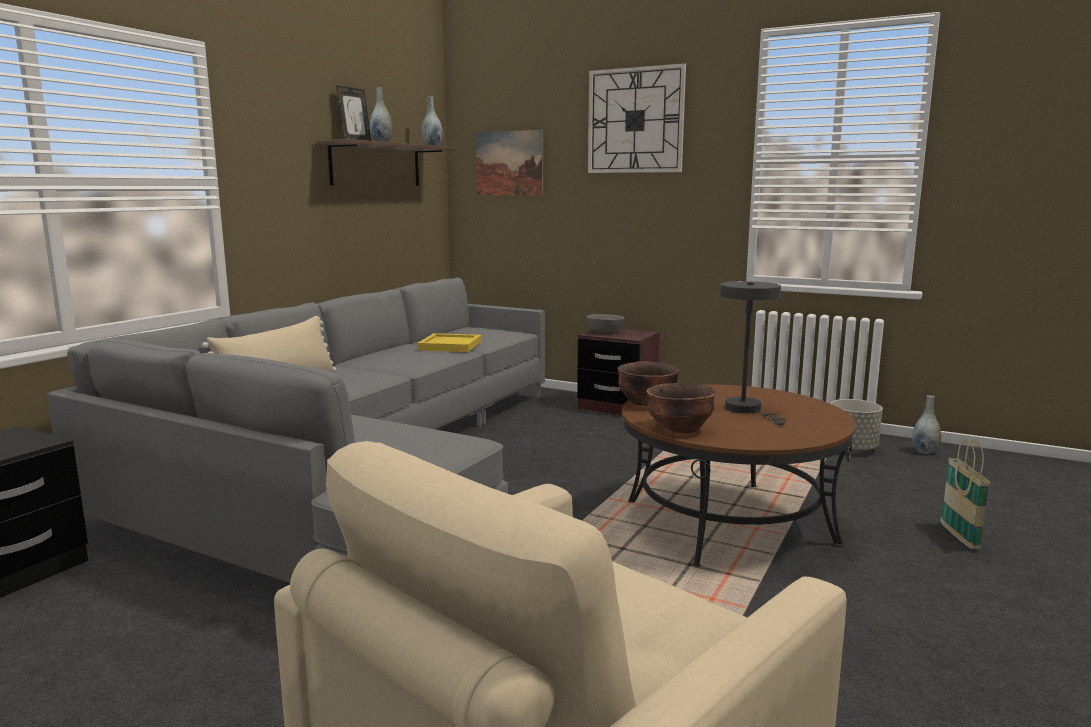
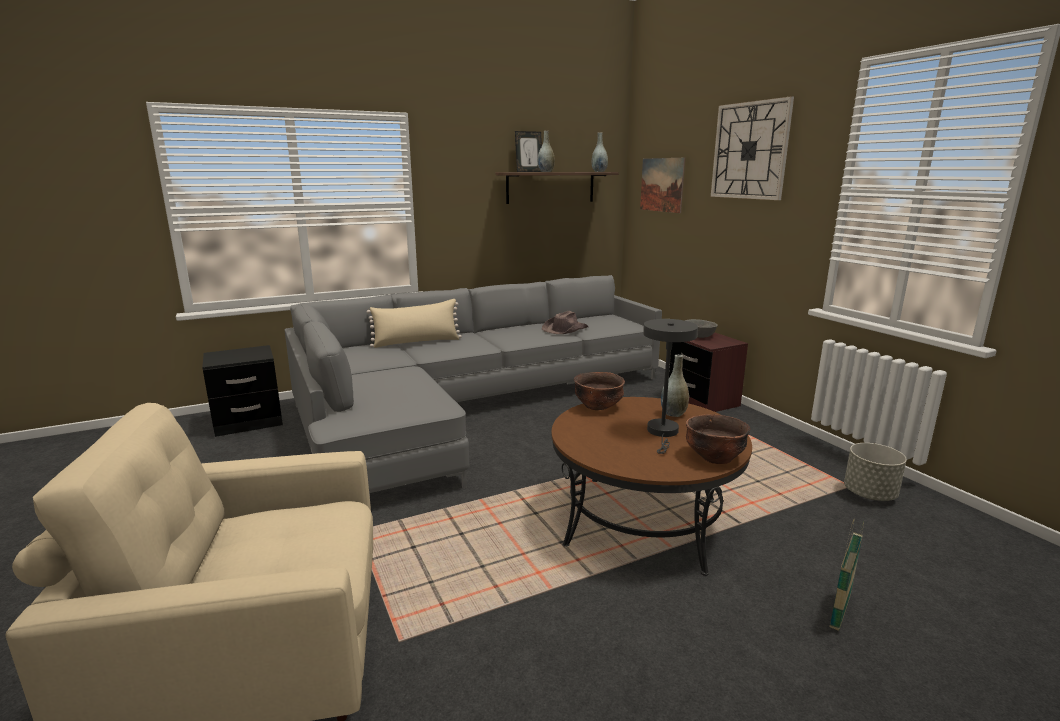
camera: 35 degrees right, 5 degrees up
(449, 346) = (564, 329): yellow tray -> brown hat
(680, 429) = (575, 435): brown bowl -> brown bowl (714, 457)
(924, 451) = (953, 521): grey vase -> grey vase (673, 414)

